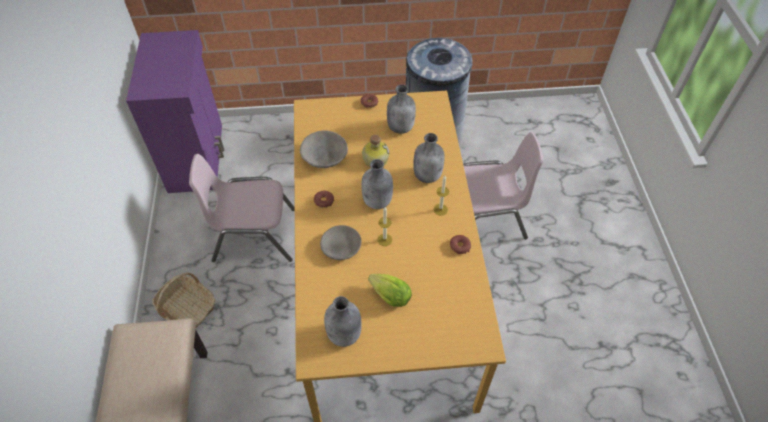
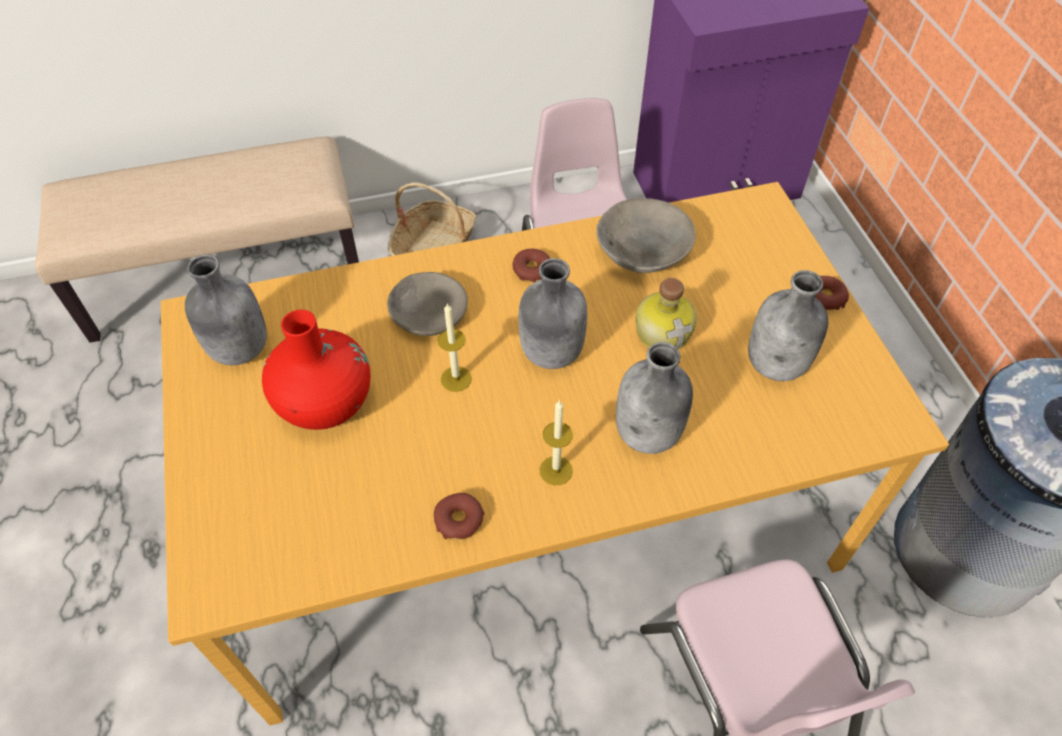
camera: 80 degrees right, 0 degrees up
(388, 295) = (325, 403): lettuce -> red vase

